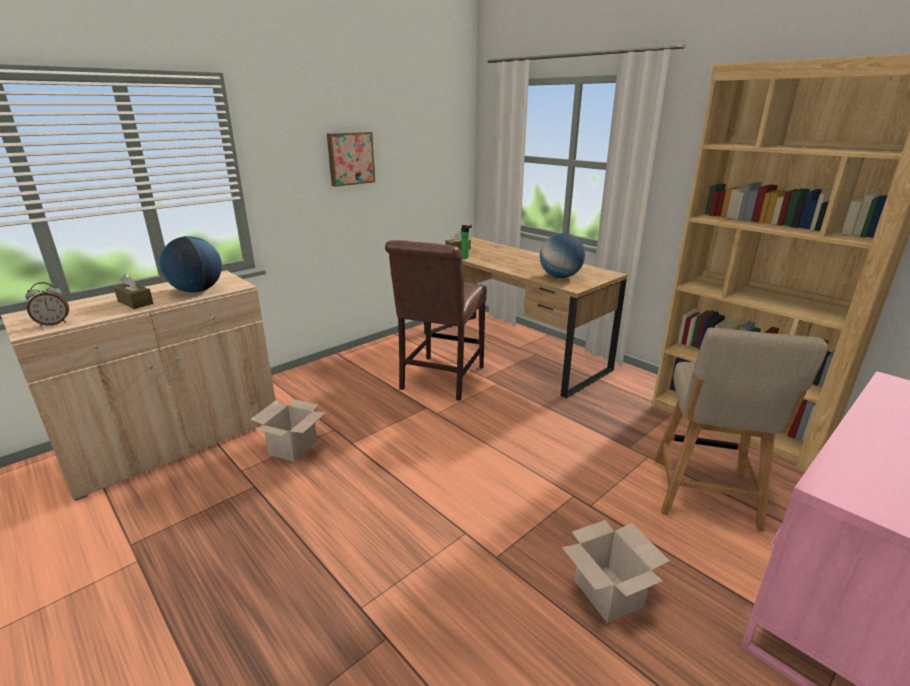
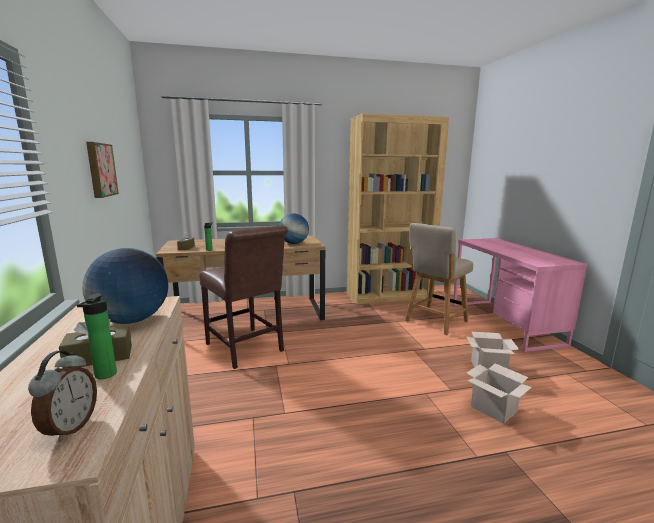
camera: 60 degrees left, 10 degrees down
(110, 311) = (104, 376): none -> bottle
(293, 448) = (256, 450): cardboard box -> cardboard box (495, 409)
(705, 496) = (434, 322): beige chair -> beige chair turned 90 degrees clockwise

